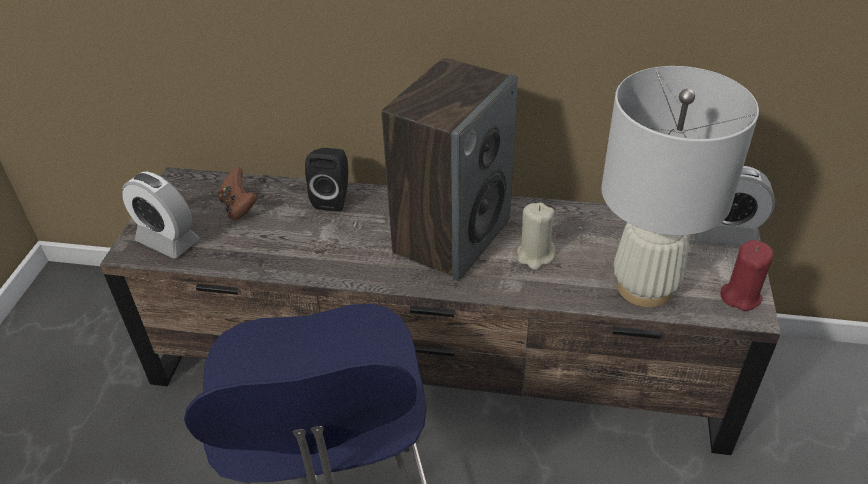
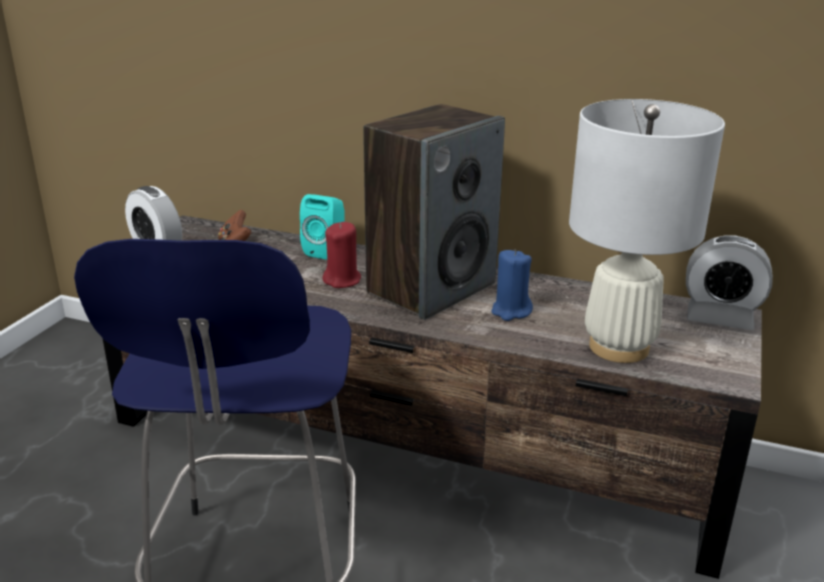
camera: 10 degrees right, 15 degrees down
(333, 198) = (326, 251): black speaker -> turquoise speaker
(535, 256) = (511, 311): beige candle -> blue candle
(740, 296) = (723, 366): red candle -> red candle (342, 280)

